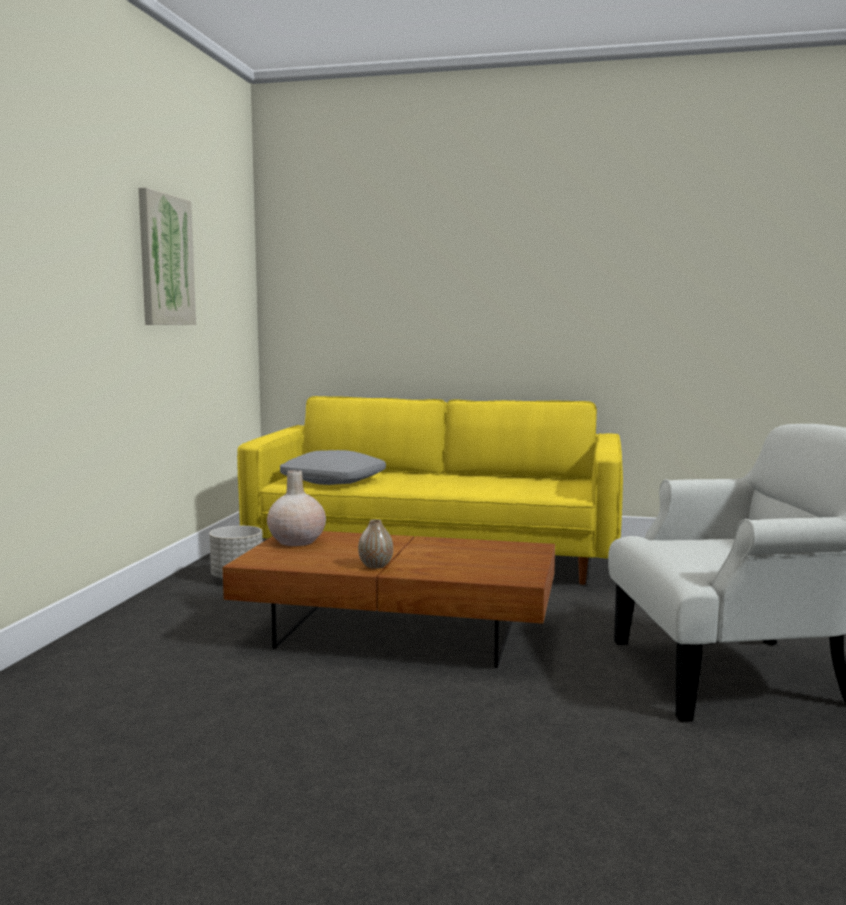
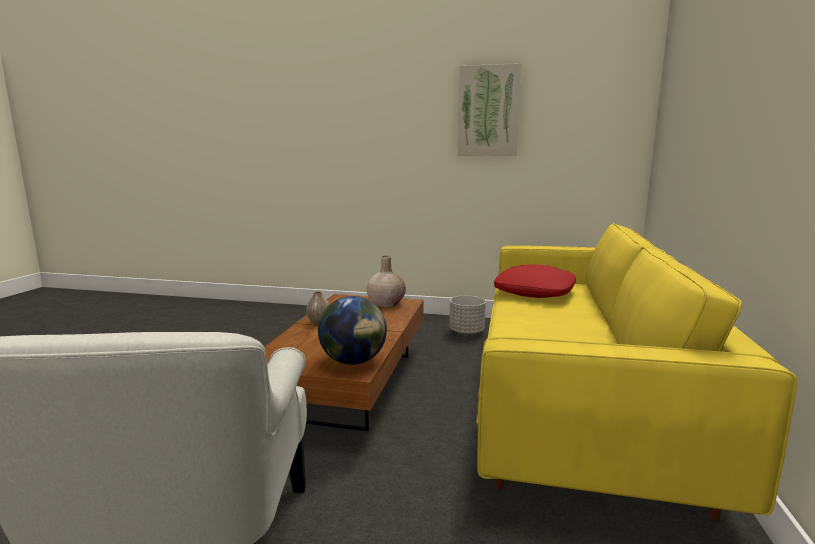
camera: 90 degrees right, 5 degrees up
(334, 480) = (535, 292): grey pillow -> red pillow
(508, 548) = (354, 361): none -> globe

